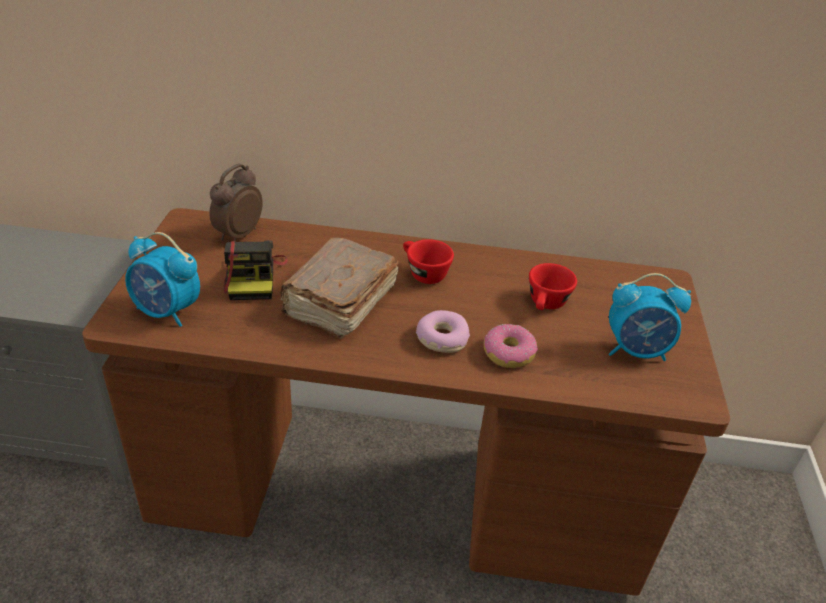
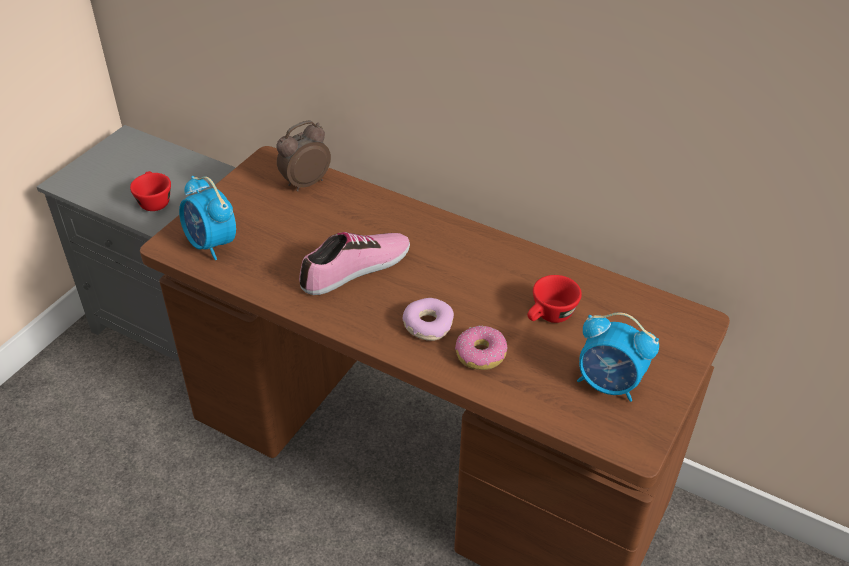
camera: 25 degrees right, 5 degrees up
(254, 277) = (297, 228): camera -> none
(339, 303) = (356, 269): brown book -> shoe
(423, 273) = (450, 257): red cup -> red cup (153, 201)

